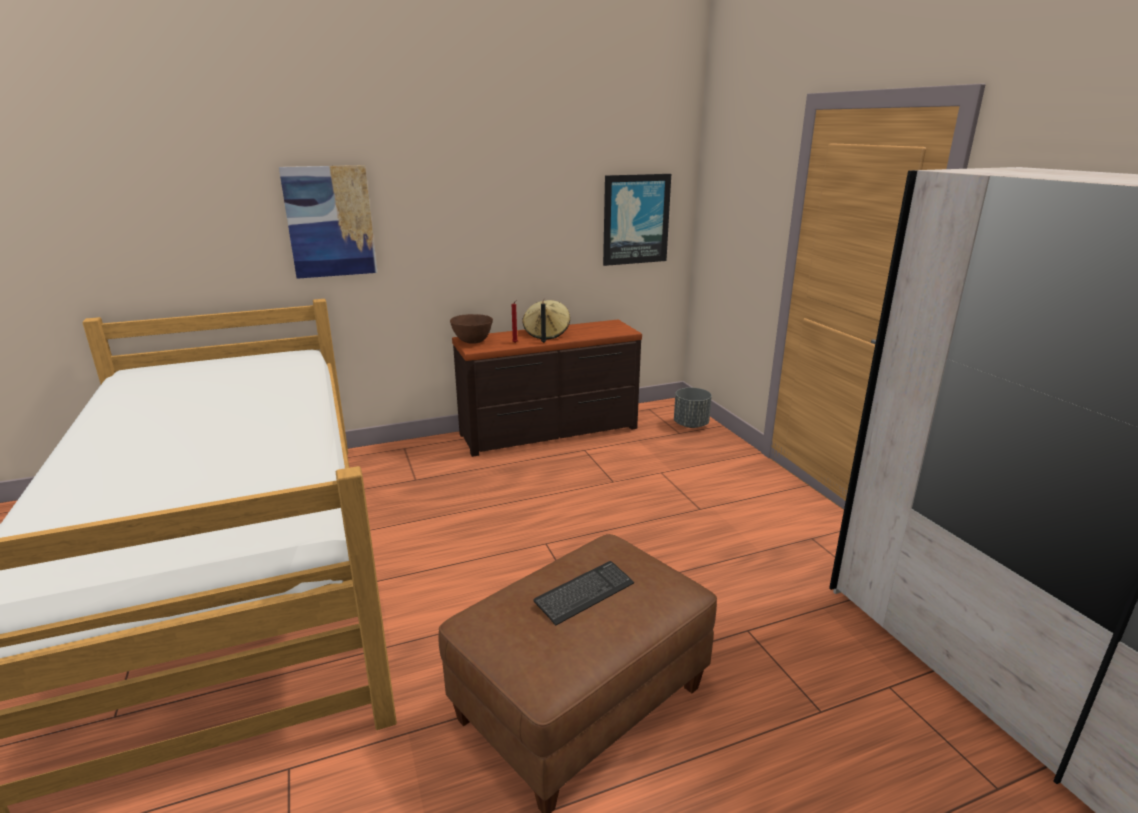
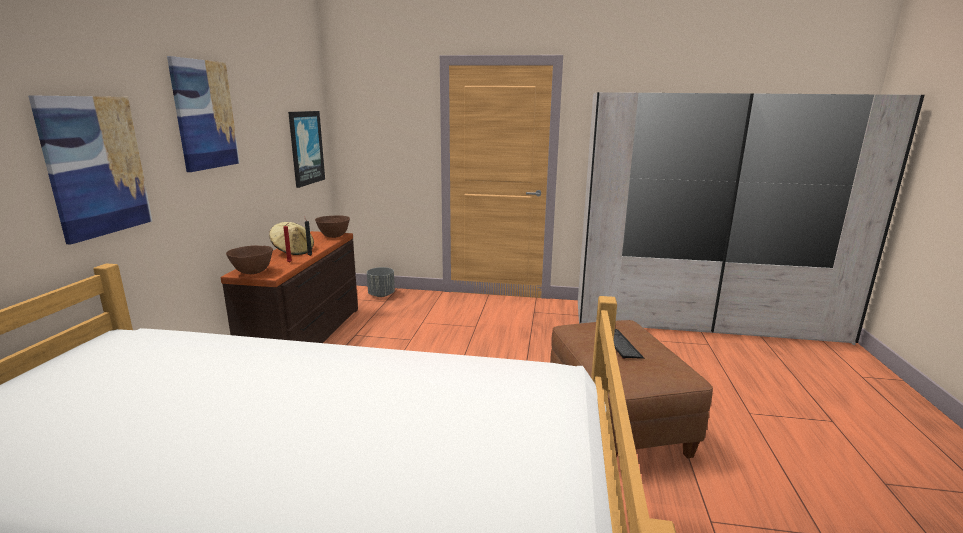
camera: 60 degrees left, 5 degrees down
(462, 180) = (205, 115): none -> picture
(616, 331) = (334, 236): none -> brown bowl

